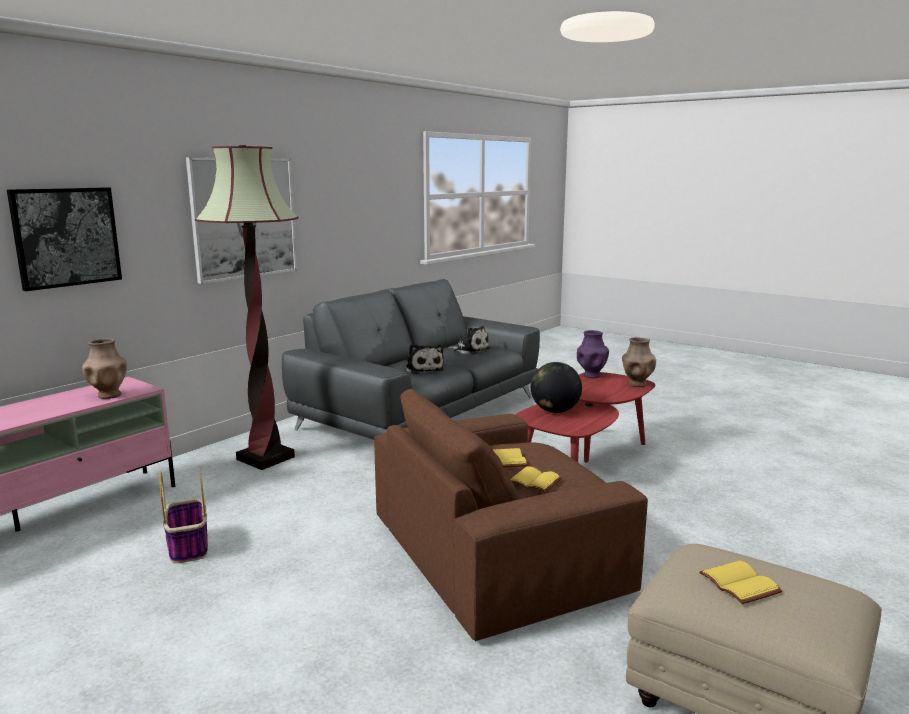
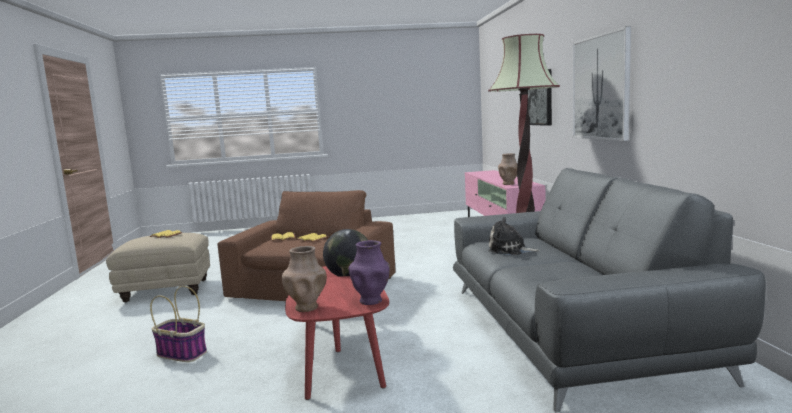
camera: 135 degrees right, 5 degrees down
(188, 546) = (436, 248): basket -> basket (183, 354)
(470, 350) = (562, 278): plush toy -> none

